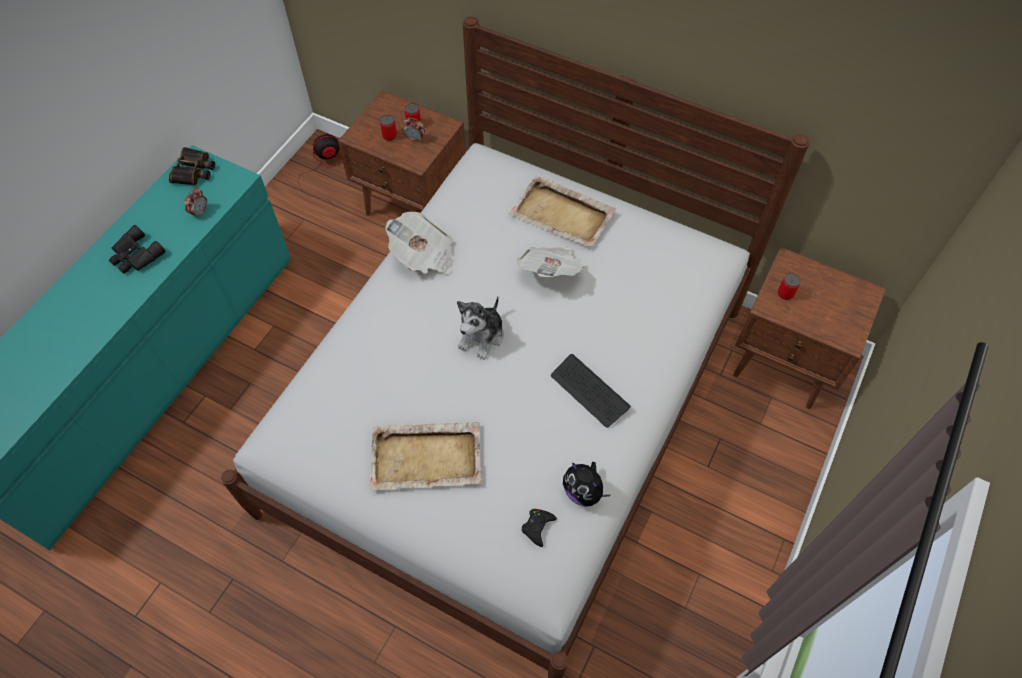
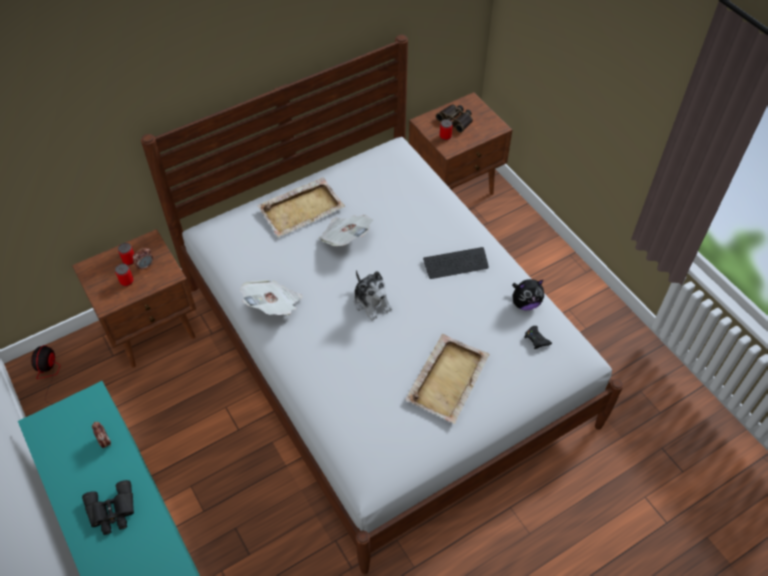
camera: 60 degrees left, 5 degrees down
(194, 171) = (52, 429): binoculars -> binoculars (456, 120)

